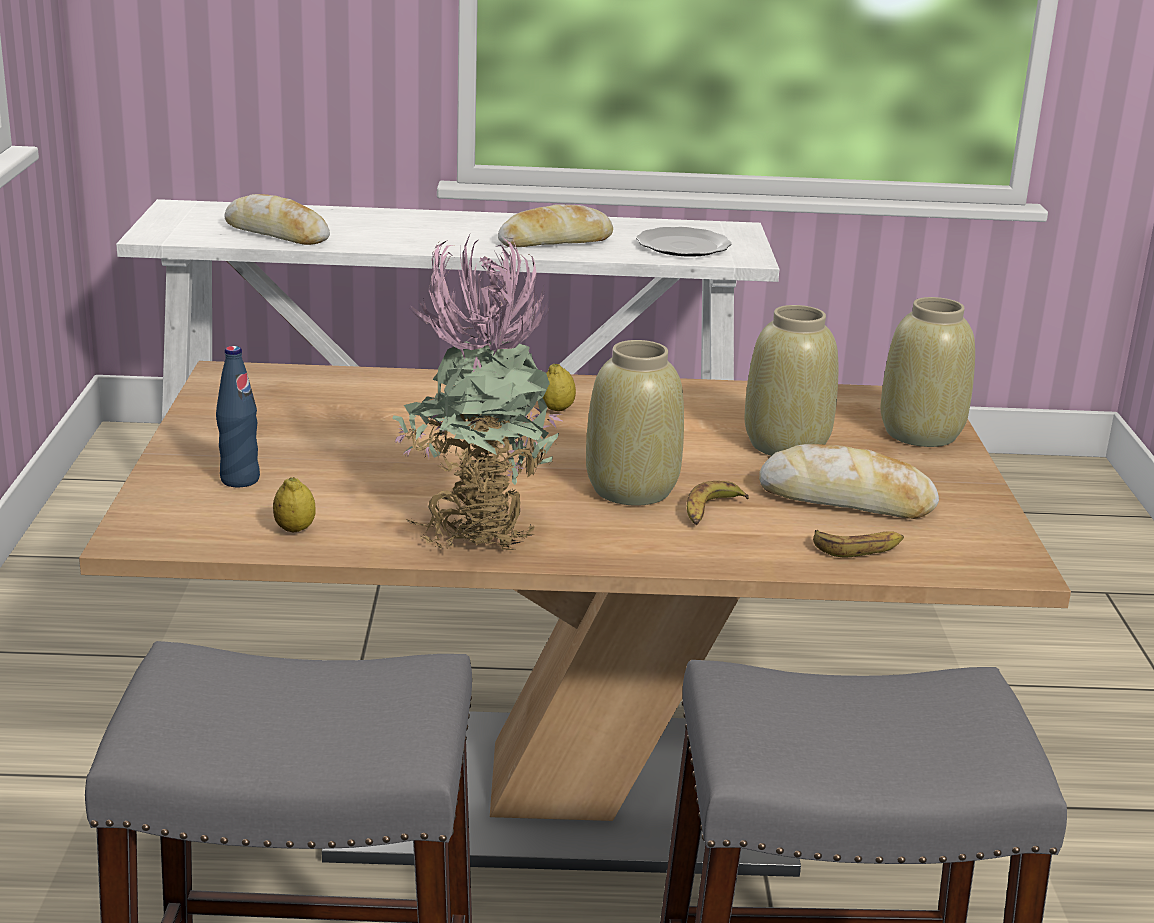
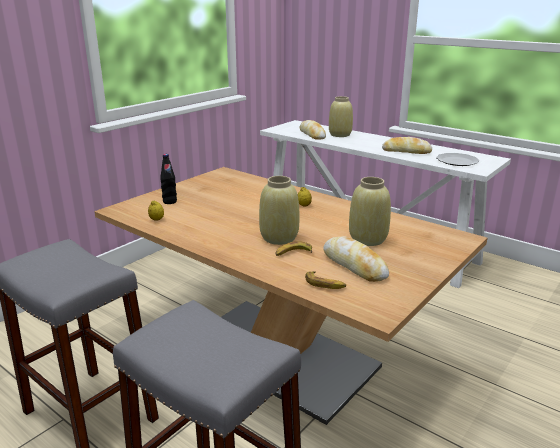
camera: 40 degrees right, 0 degrees up
(240, 480) = (170, 202): blue bottle -> black bottle
(476, 529) = (205, 235): potted plant -> none
(919, 434) = (436, 250): beige vase -> beige vase (339, 134)

